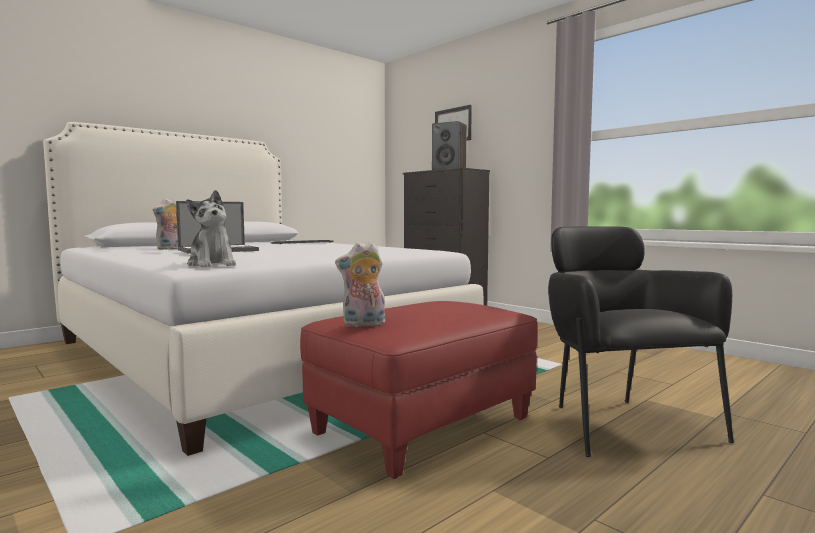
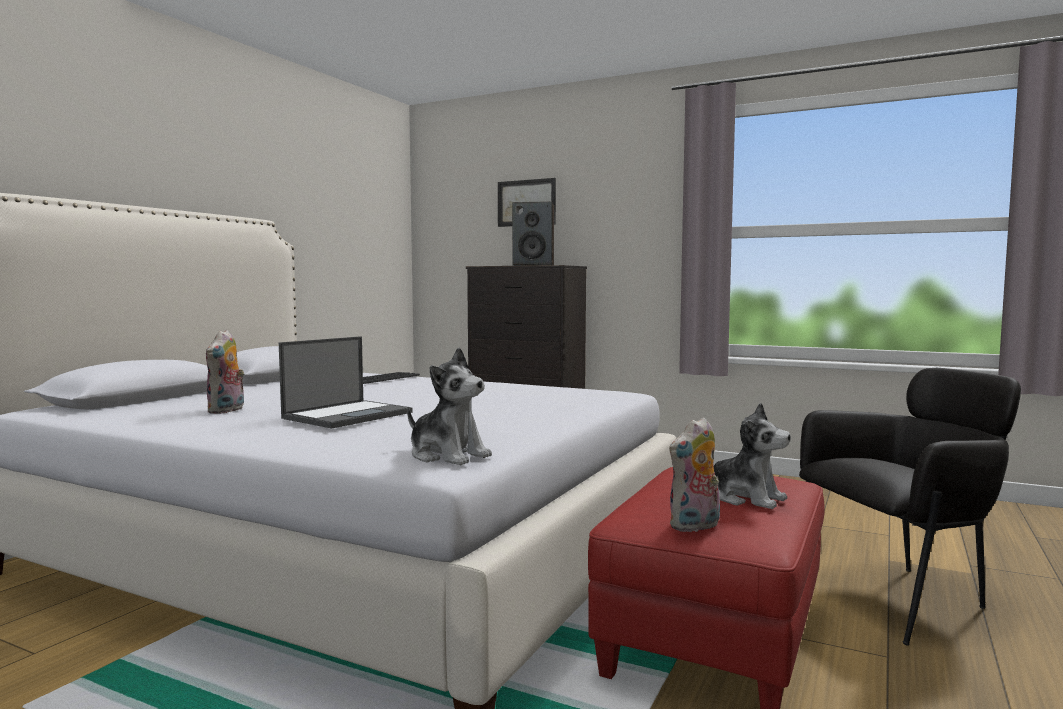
camera: 20 degrees left, 0 degrees up
(438, 315) = (746, 498): none -> plush toy
(620, 422) = (899, 595): black armchair -> black armchair turned 105 degrees clockwise

